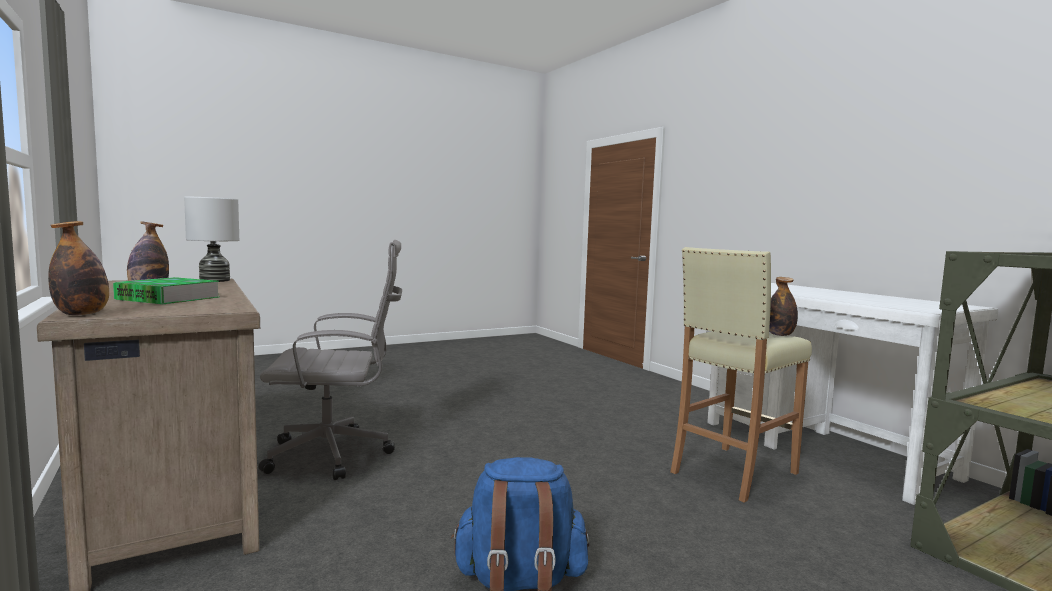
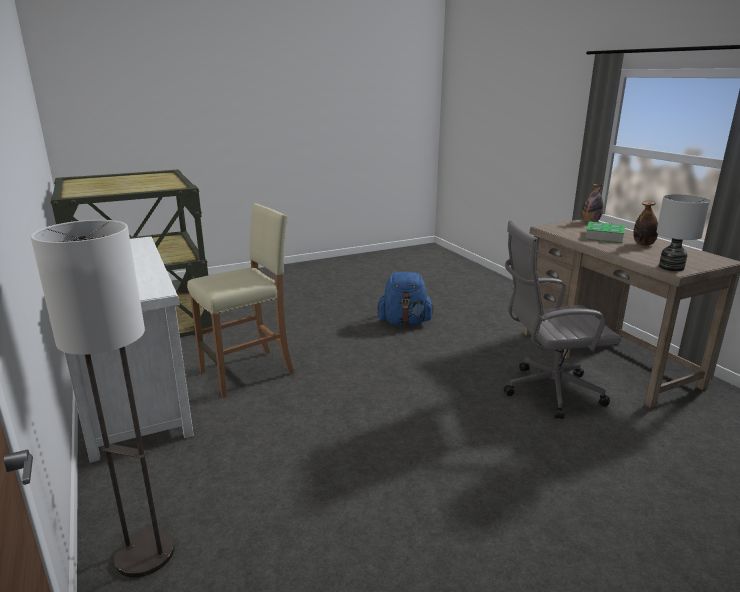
camera: 175 degrees left, 15 degrees up
(659, 385) = (144, 554): none -> floor lamp
(779, 335) = (206, 280): bottle -> none

